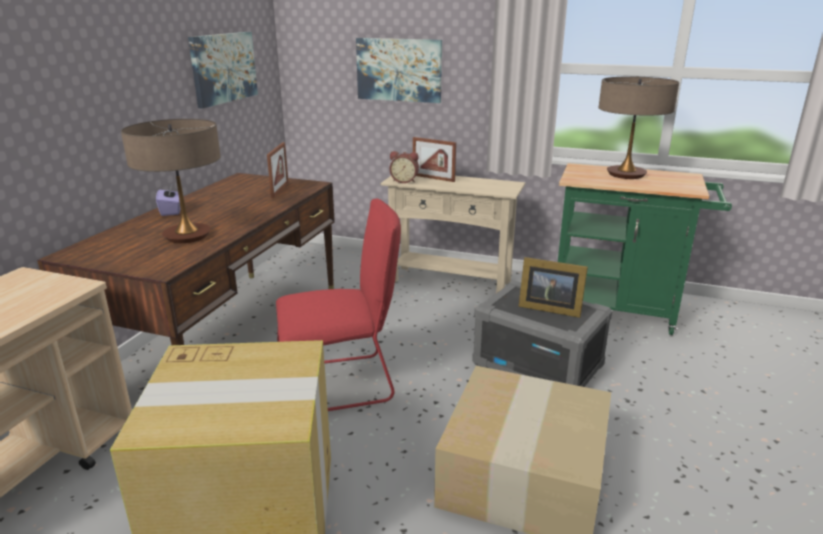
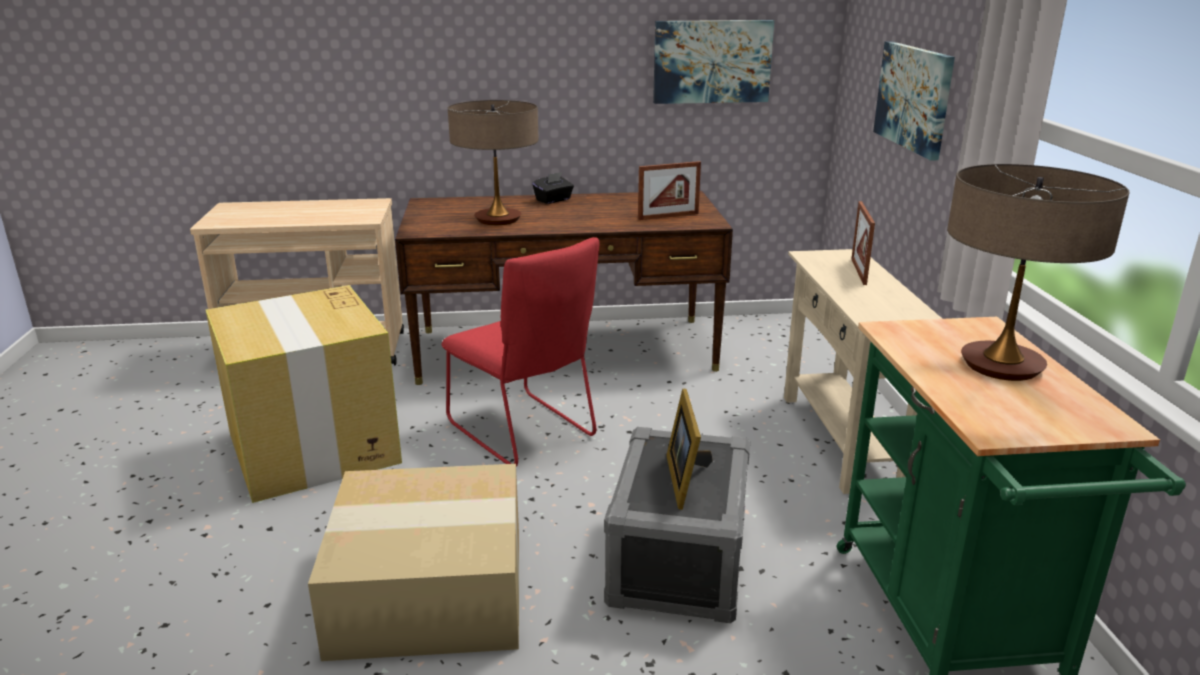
camera: 65 degrees right, 0 degrees up
(171, 211) = (553, 200): purple tissue box -> black tissue box
(404, 181) = (817, 260): alarm clock -> none

